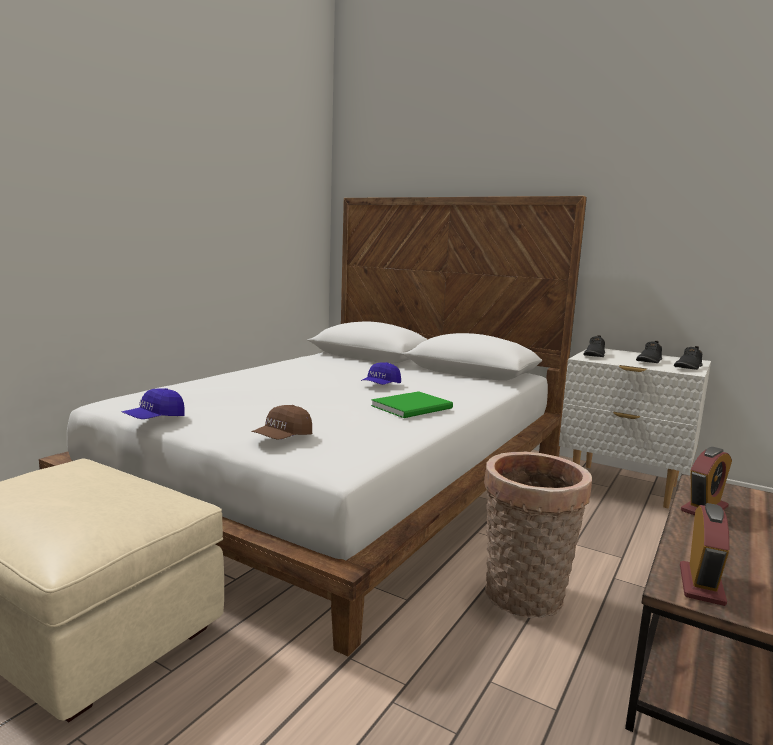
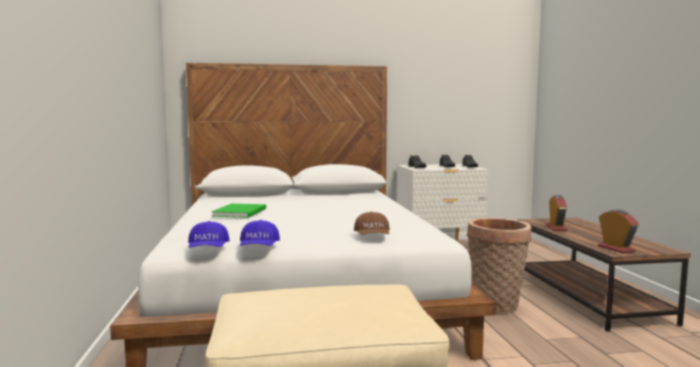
camera: 40 degrees left, 5 degrees down
(380, 385) = (319, 206): blue cap -> blue cap (208, 249)
(414, 407) = (378, 210): green book -> green book (241, 212)

